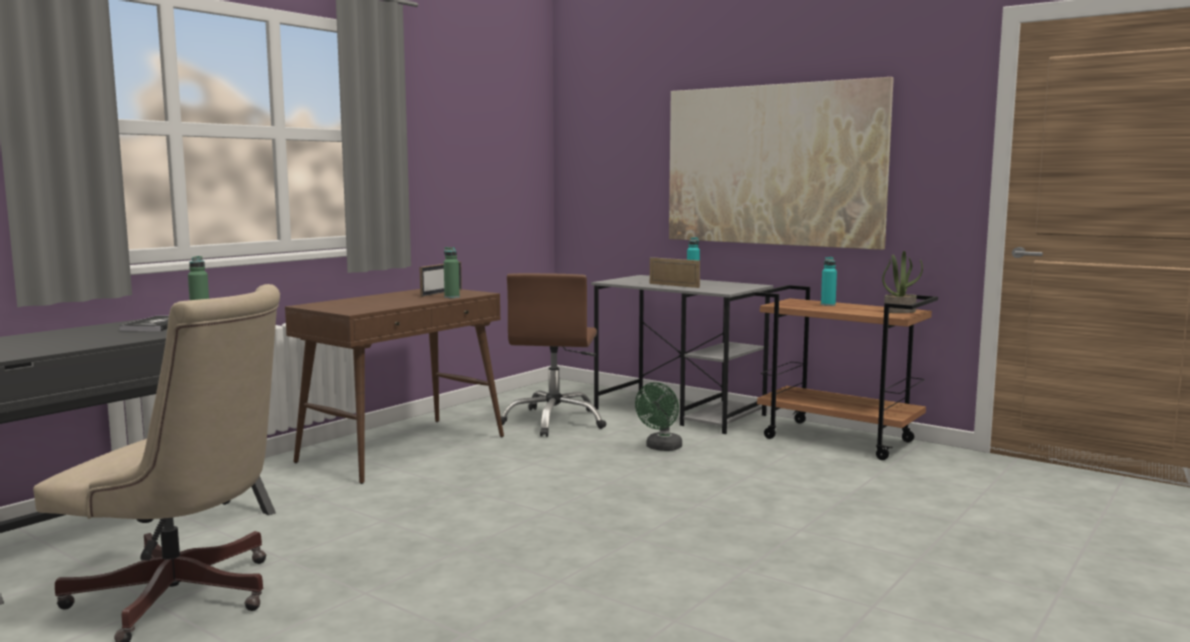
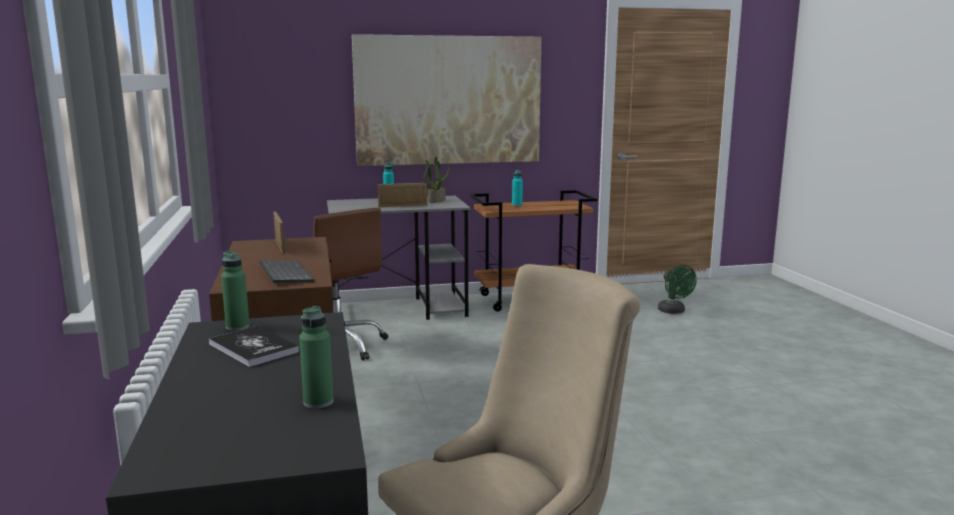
camera: 50 degrees left, 5 degrees up
(363, 305) = (284, 274): none -> keyboard
(452, 297) = (313, 248): green bottle -> green bottle (318, 402)
(661, 448) = (461, 339): green fan -> green fan (674, 311)
(899, 311) = (567, 203): potted plant -> potted plant (436, 200)

